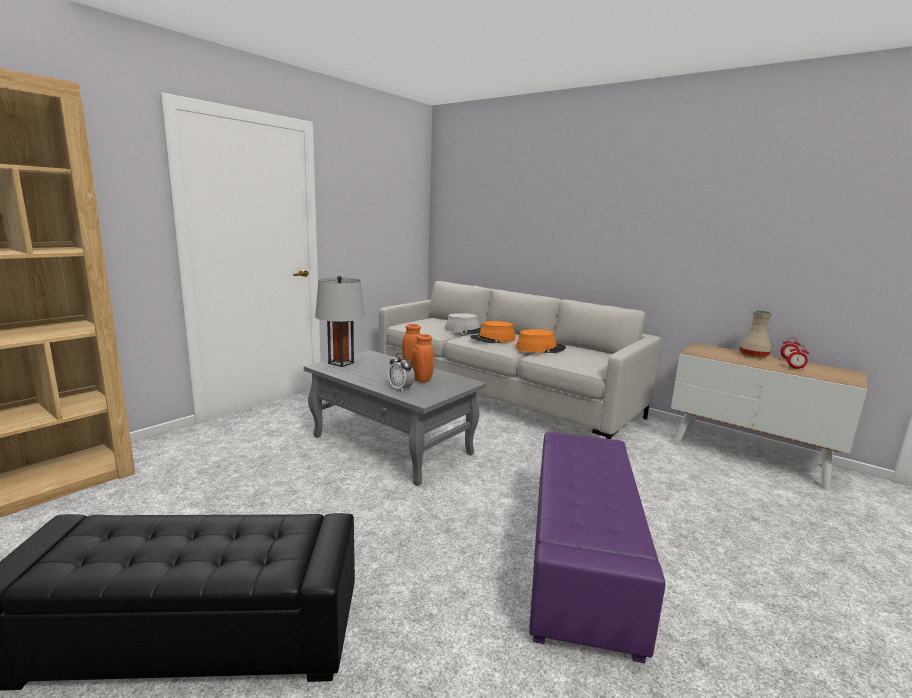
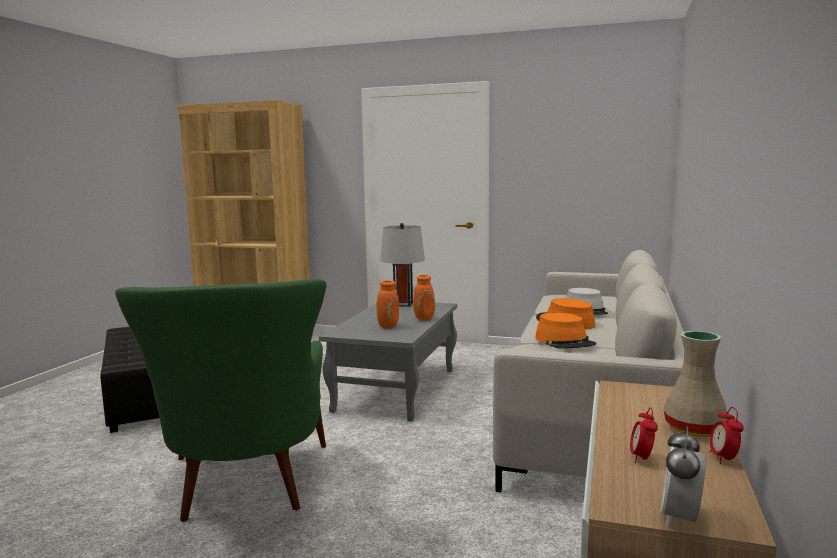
camera: 70 degrees right, 5 degrees down
(401, 389) = (357, 325): alarm clock -> alarm clock (680, 518)
(582, 558) = (245, 492): purple ottoman -> green armchair

